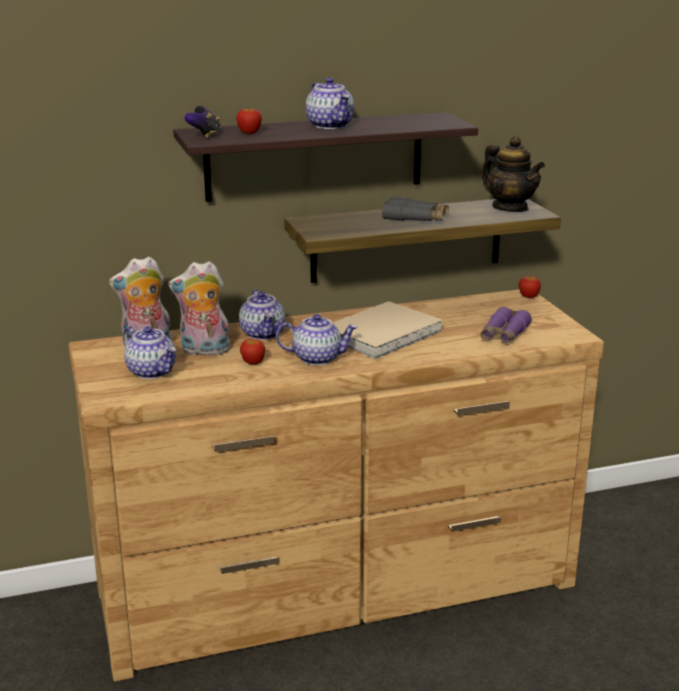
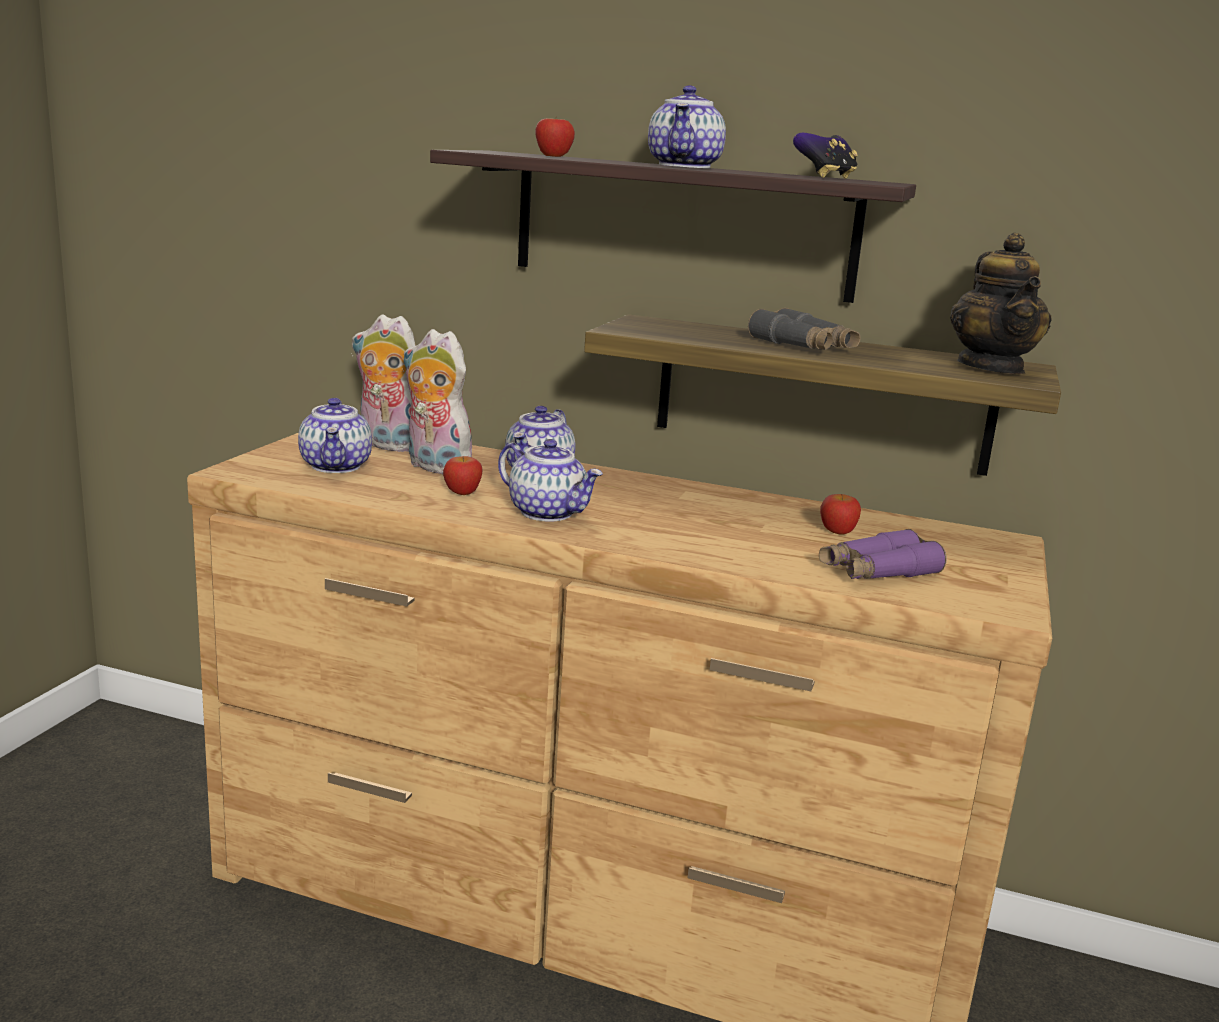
camera: 35 degrees right, 5 degrees down
(204, 135) = (493, 151): game controller -> game controller (825, 177)
(381, 334) = (688, 517): beige book -> none
(528, 296) = (1016, 544): apple -> apple (837, 531)

